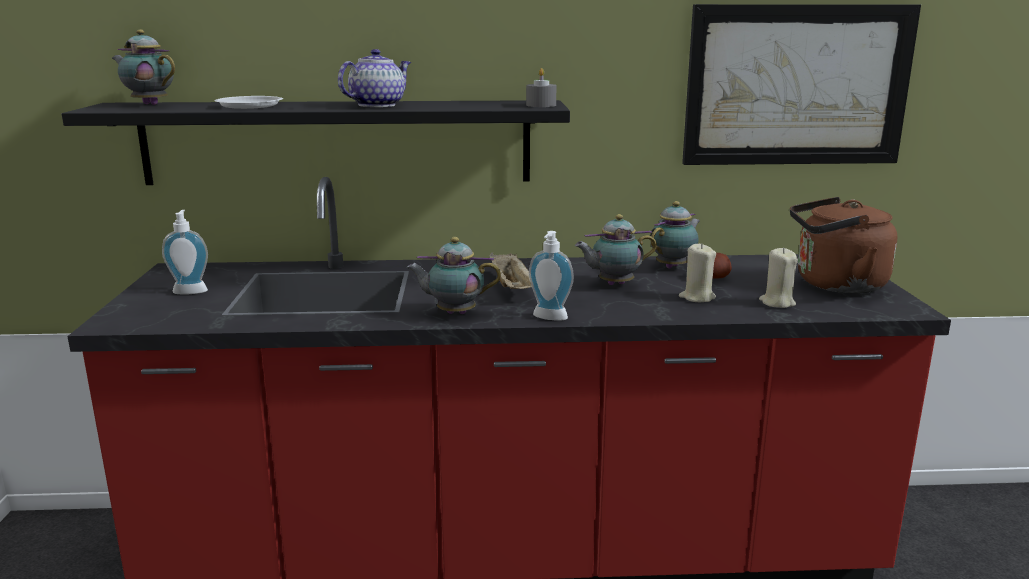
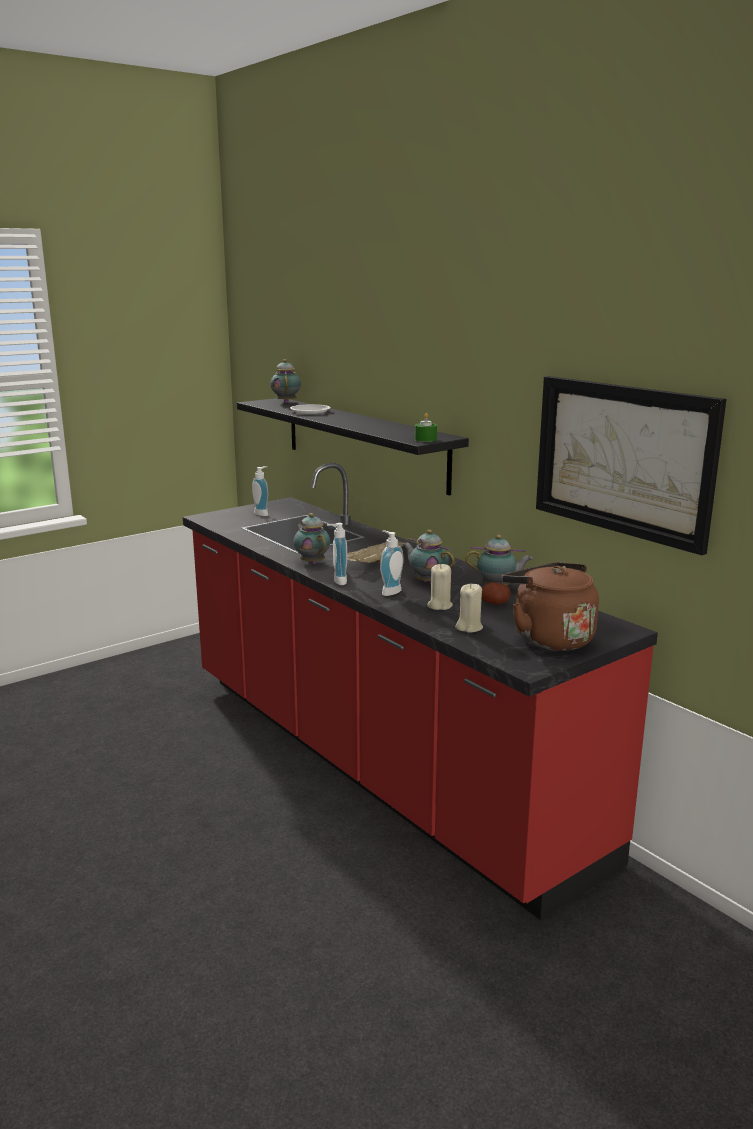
camera: 55 degrees right, 0 degrees up
(377, 105) = (358, 422): teapot -> none
(541, 105) = (425, 439): grey candle -> green candle
(621, 305) = (389, 591): none -> soap dispenser

